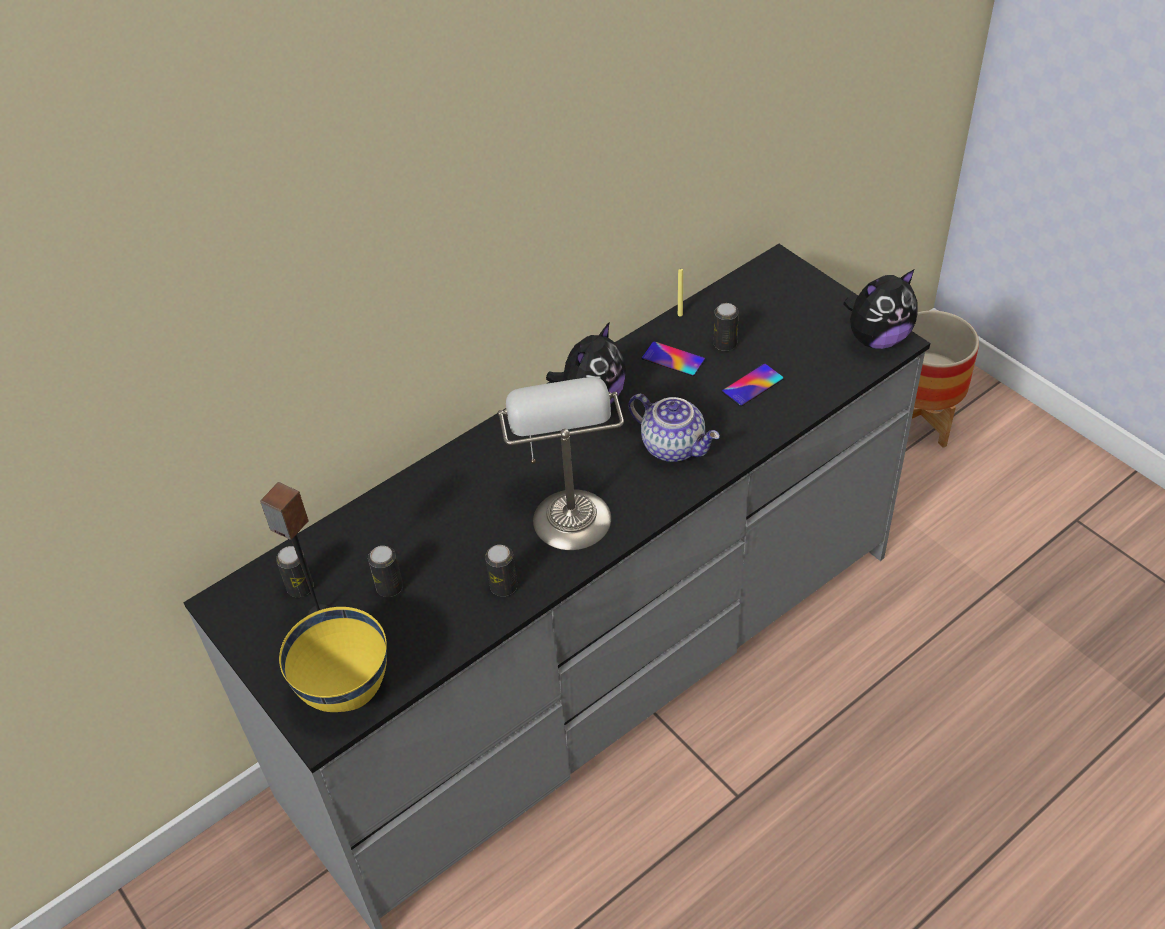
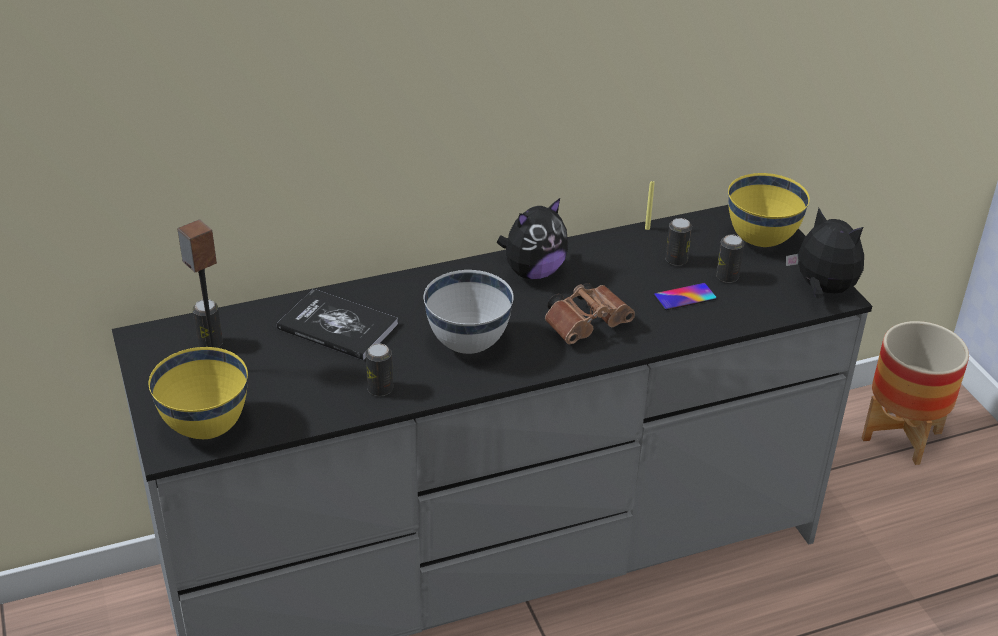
camera: 15 degrees right, 10 degrees down
(389, 587) = (283, 363): can -> can (727, 277)
(424, 525) = (337, 326): none -> book
(567, 506) = (467, 345): white table lamp -> white bowl
(673, 359) = (622, 260): phone -> none
(674, 446) = (588, 324): teapot -> brown binoculars
(795, 298) = (761, 241): none -> yellow bowl
(877, 338) = (822, 290): plush toy -> plush toy turned 135 degrees counterclockwise

